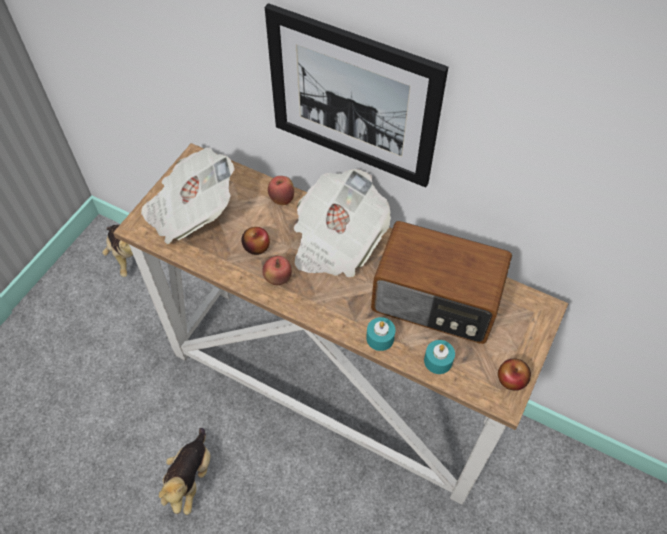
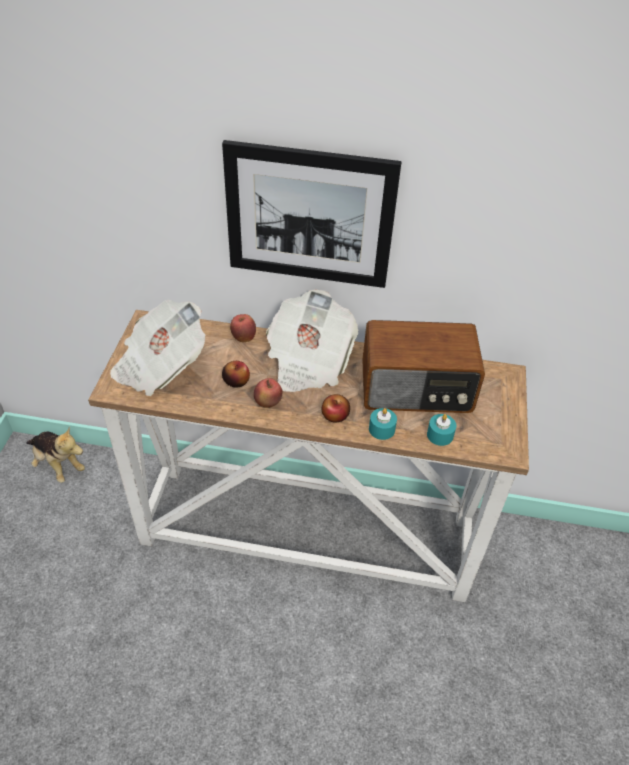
camera: 20 degrees left, 10 degrees down
(190, 478) = (195, 657): plush toy -> none
(511, 379) = (507, 434): apple -> apple (335, 415)

